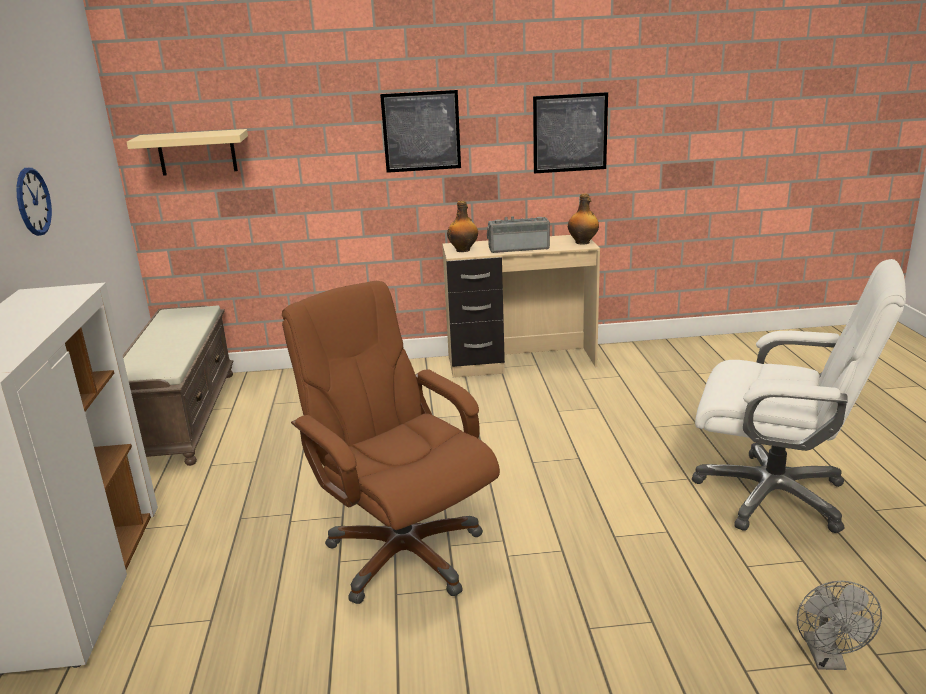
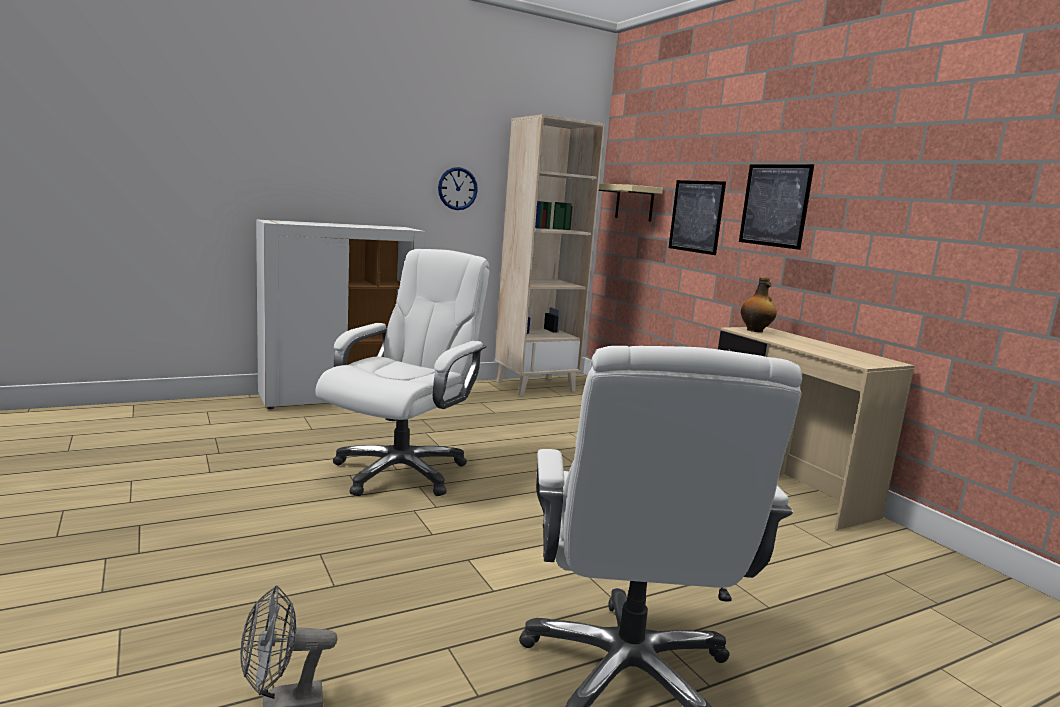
camera: 65 degrees right, 10 degrees down
(182, 417) = (535, 386): brown bench -> beige bookcase
(403, 553) = (401, 471): brown office chair -> white office chair
(518, 248) = (798, 344): radio -> none
(570, 133) = (924, 228): picture -> picture (696, 216)
(583, 242) = (872, 363): bottle -> none

